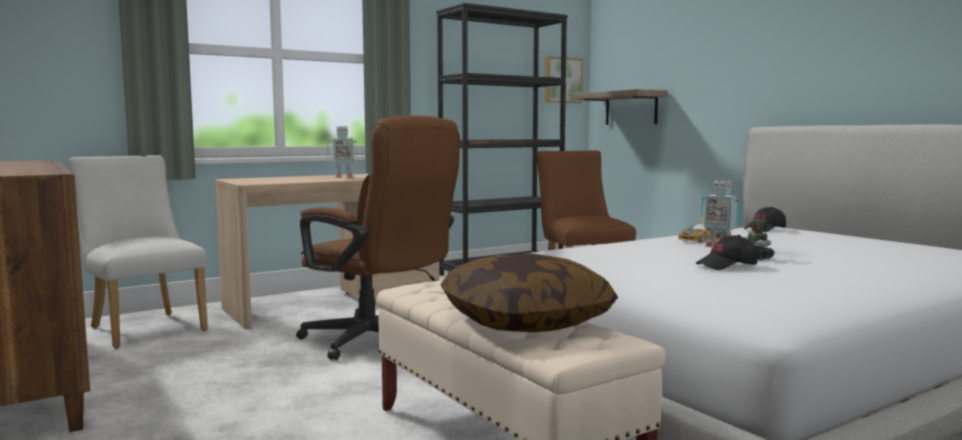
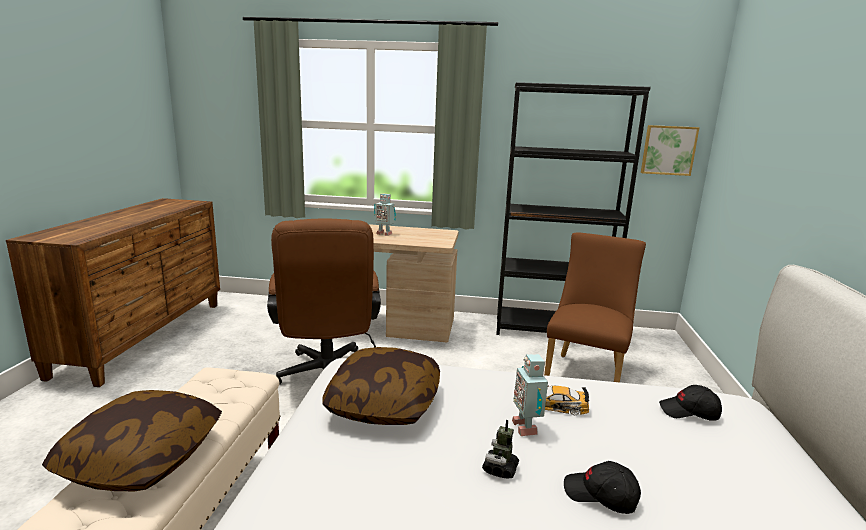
camera: 40 degrees right, 10 degrees up
(144, 327) = (254, 312): white chair -> none
(614, 258) = (384, 404): none -> pillow
(631, 108) = (729, 193): shelf -> none
(727, 266) = (426, 470): black cap -> black cap (600, 496)

